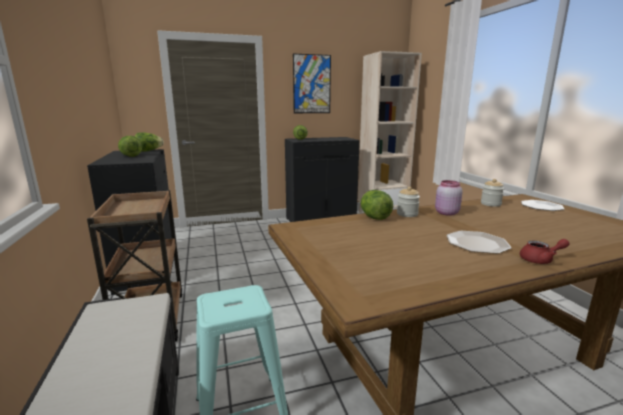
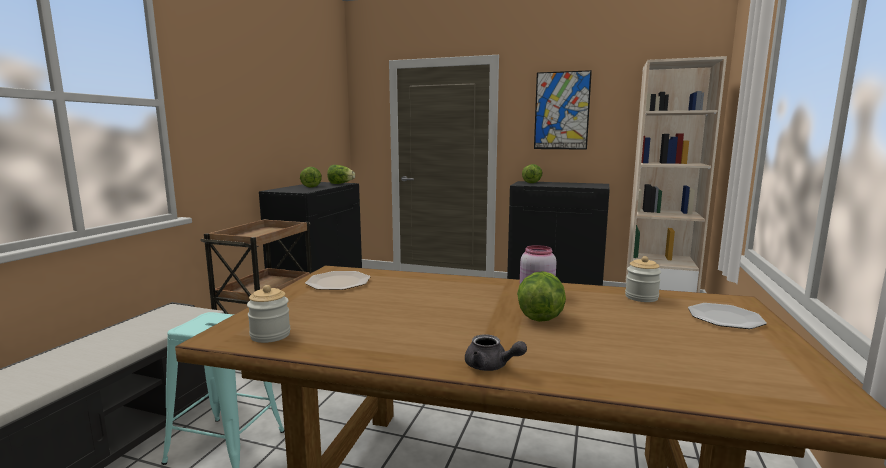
camera: 35 degrees right, 5 degrees down
(374, 217) = (435, 280): lettuce -> lettuce (540, 316)
(407, 214) = (483, 284): jar -> jar (270, 335)
(476, 243) = (468, 329): plate -> plate (338, 282)
(540, 260) = (491, 366): red teapot -> grey teapot

